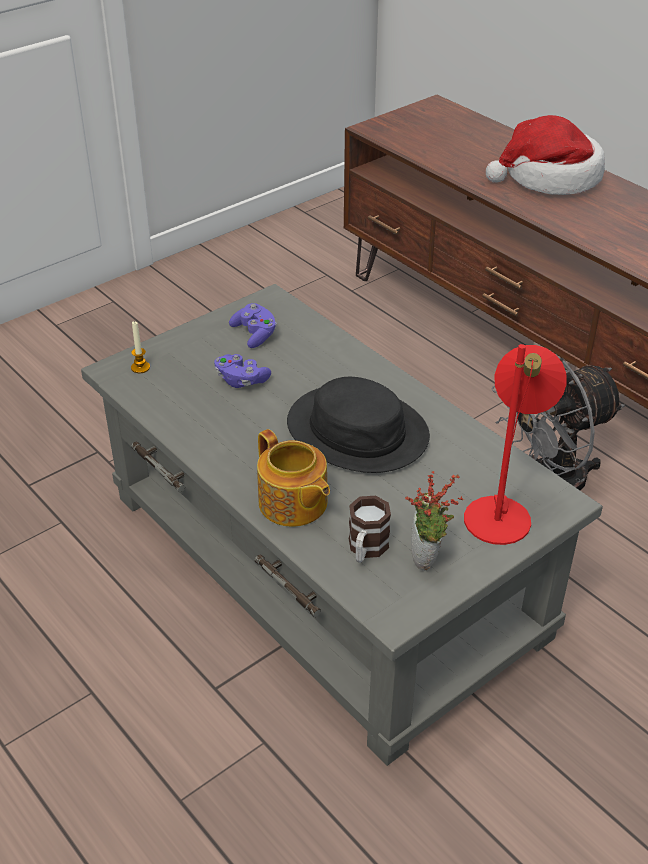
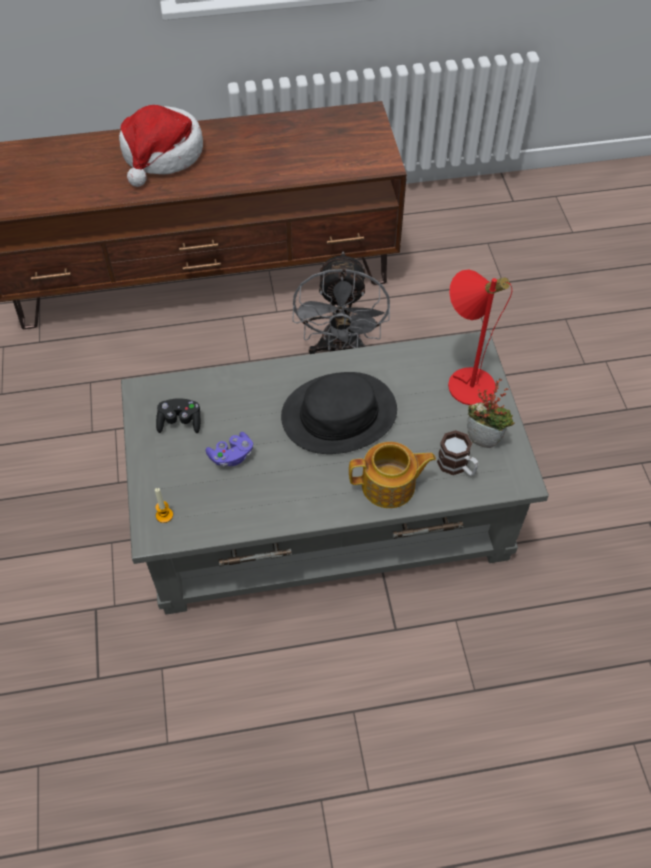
camera: 60 degrees left, 15 degrees up
(255, 334) = (180, 422): purple game controller -> black game controller

